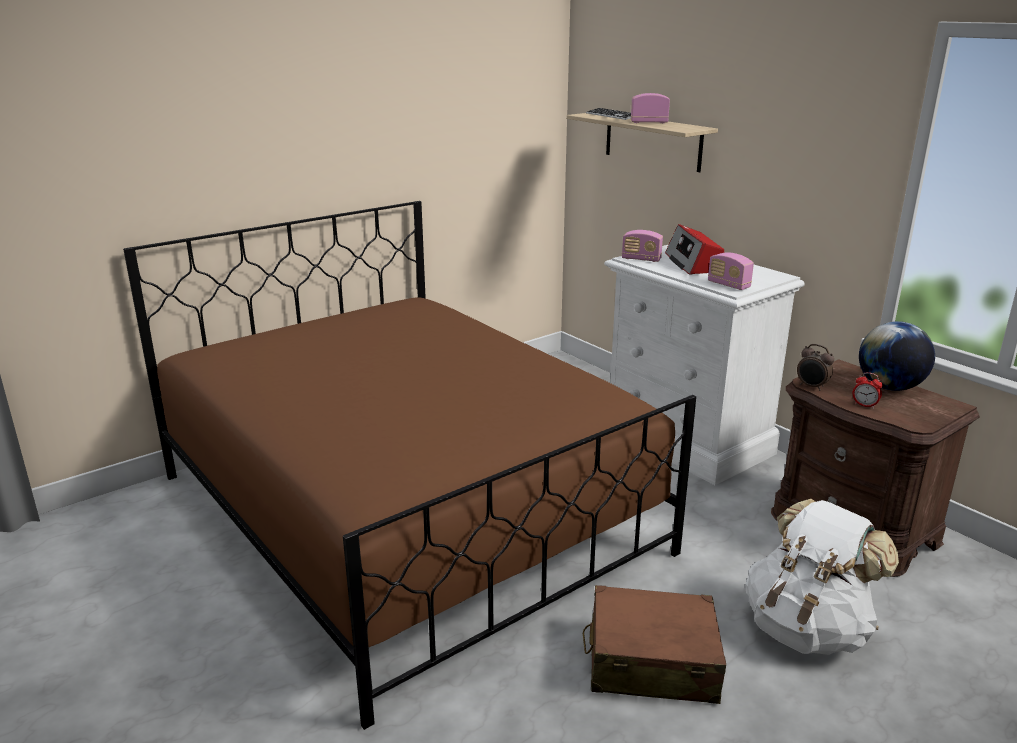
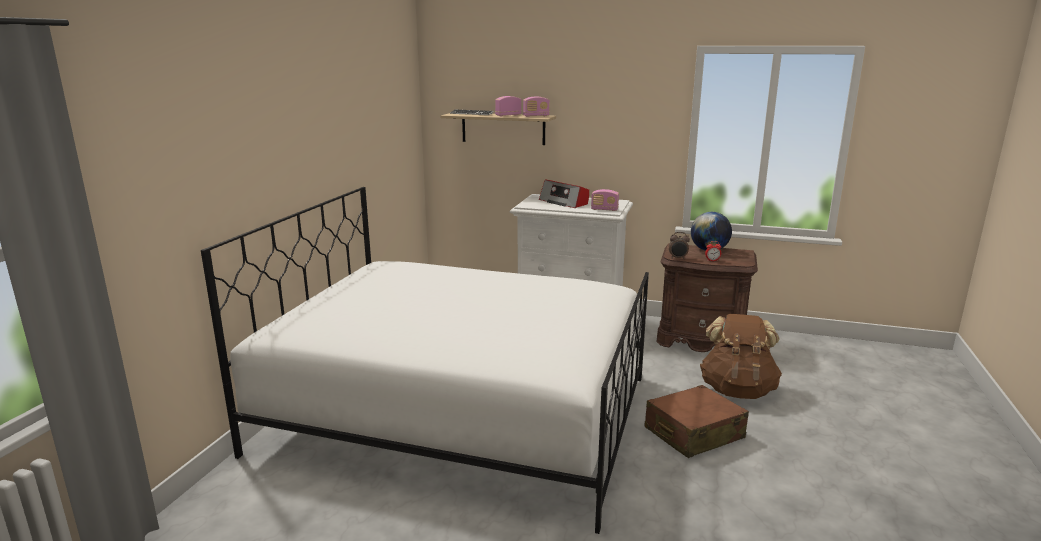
camera: 35 degrees left, 5 degrees down
(404, 512) = (458, 414): brown bed -> white bed
(641, 259) = (532, 205): radio -> radio (536, 116)
(807, 628) = (737, 390): white backpack -> brown backpack

